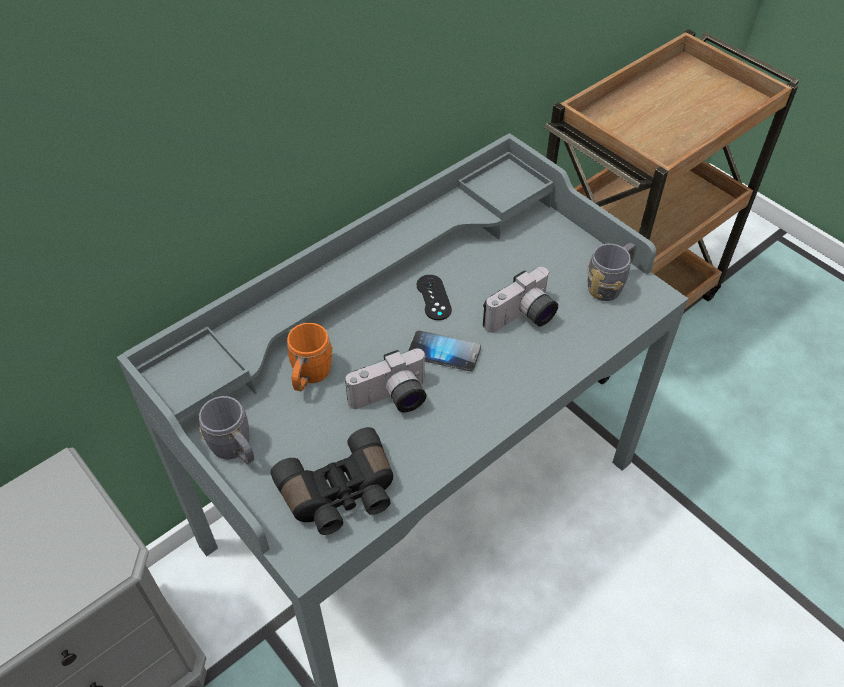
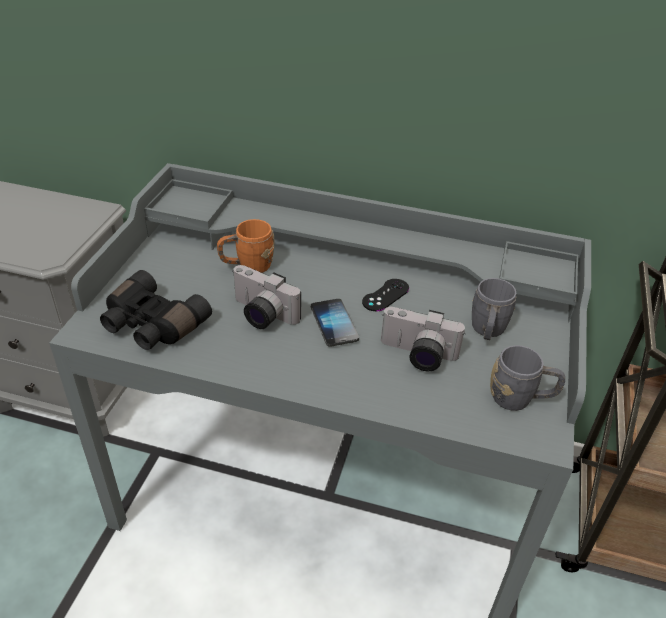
camera: 55 degrees right, 10 degrees down
(235, 450) = (156, 261): grey mug -> grey mug (487, 332)

